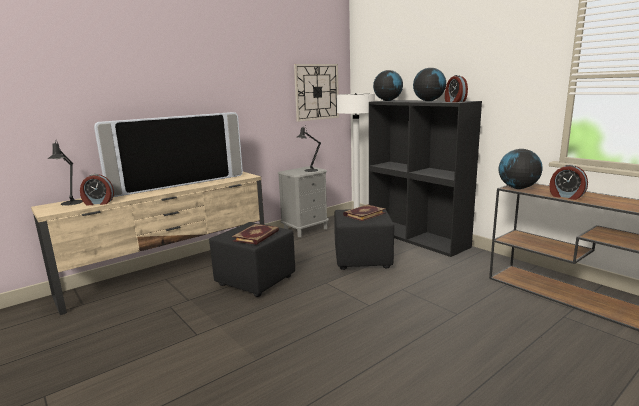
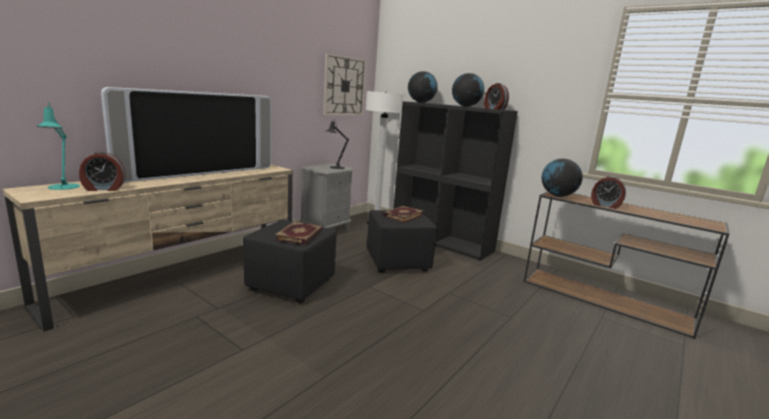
camera: 15 degrees left, 0 degrees up
(70, 203) = (63, 187): black table lamp -> turquoise table lamp

